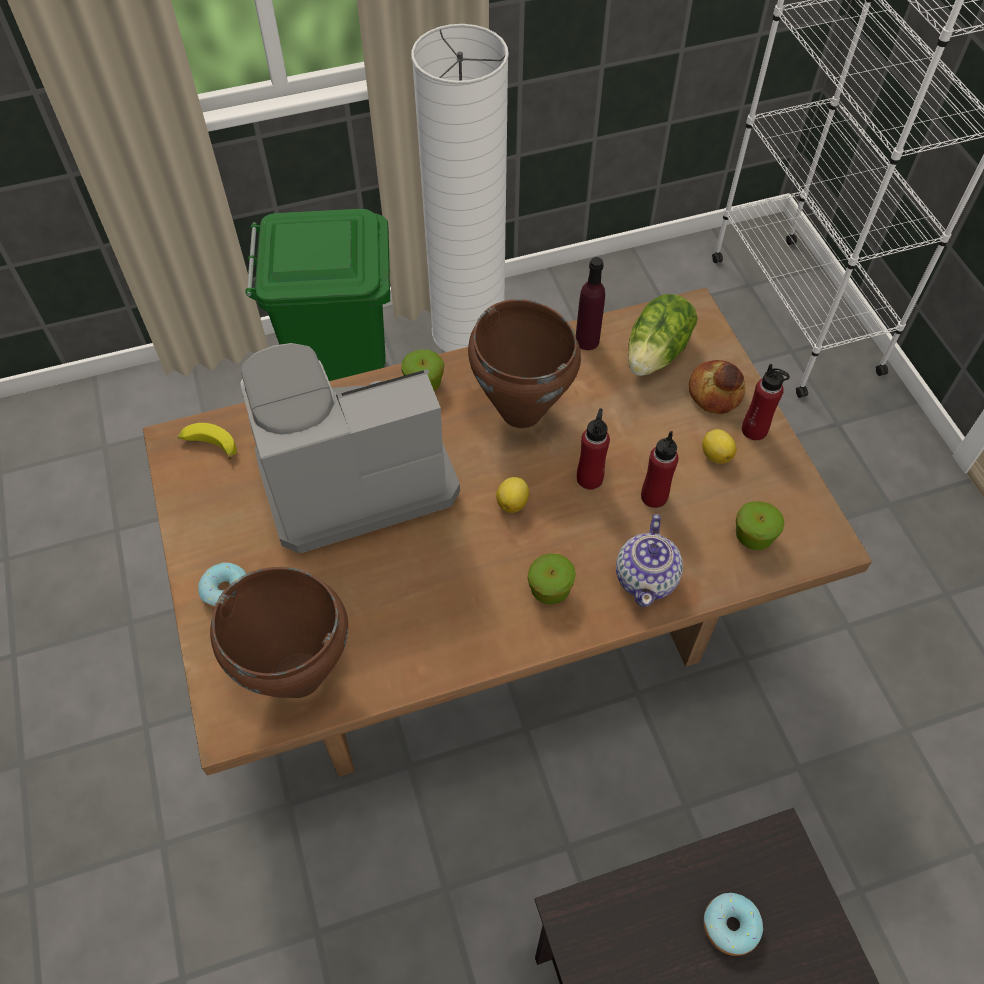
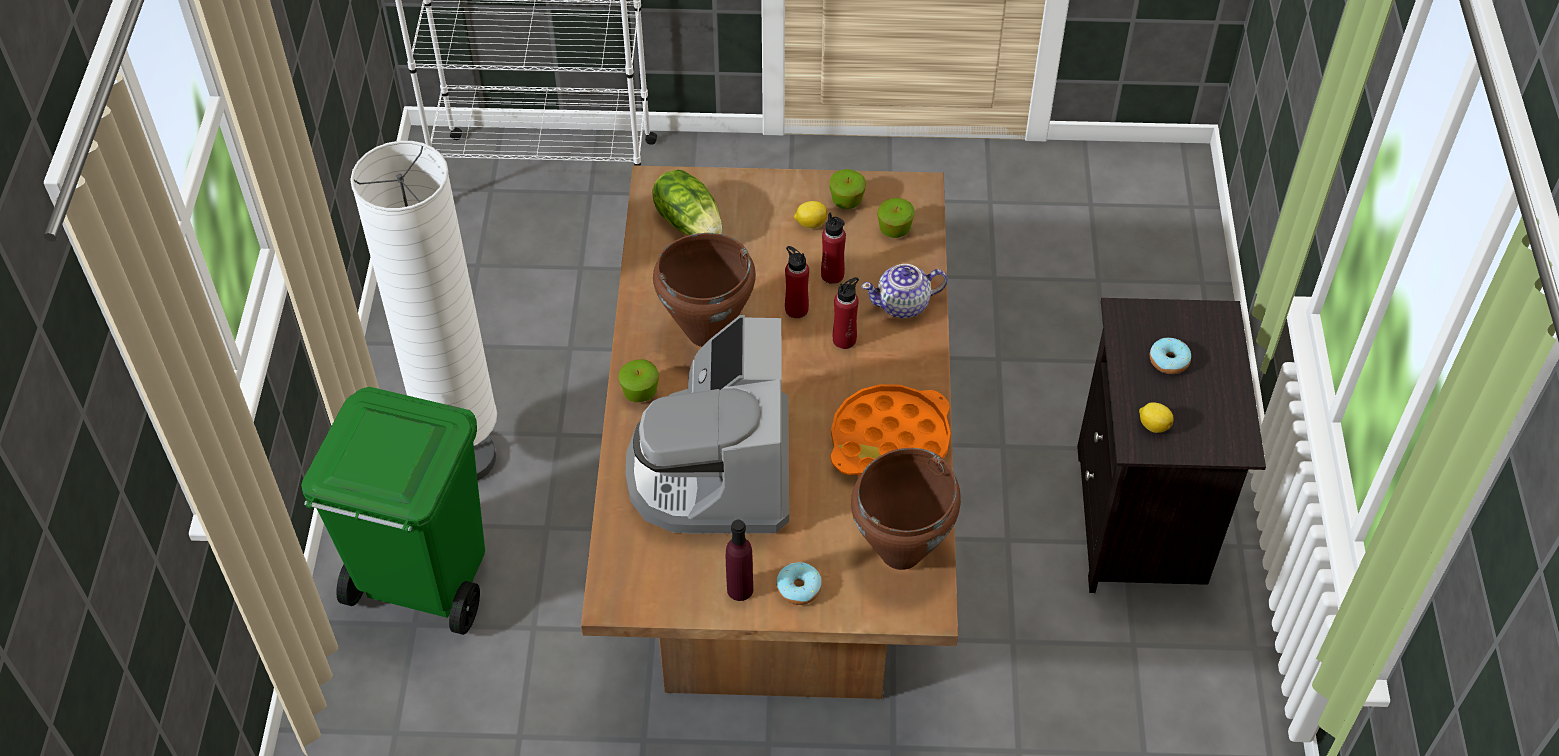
camera: 70 degrees left, 5 degrees down
(209, 445) = (631, 573): banana -> none
(445, 620) = (890, 442): none -> orange tray
(513, 502) = (797, 366): lemon -> lemon (1153, 425)
(550, 590) = (889, 367): apple -> apple (847, 200)
(587, 340) = (650, 264): purple bottle -> purple bottle (740, 589)
(647, 577) = (903, 304): teapot -> teapot turned 135 degrees clockwise
(716, 392) = (749, 200): bread -> none
(754, 430) = (798, 191): red bottle -> red bottle (844, 339)

